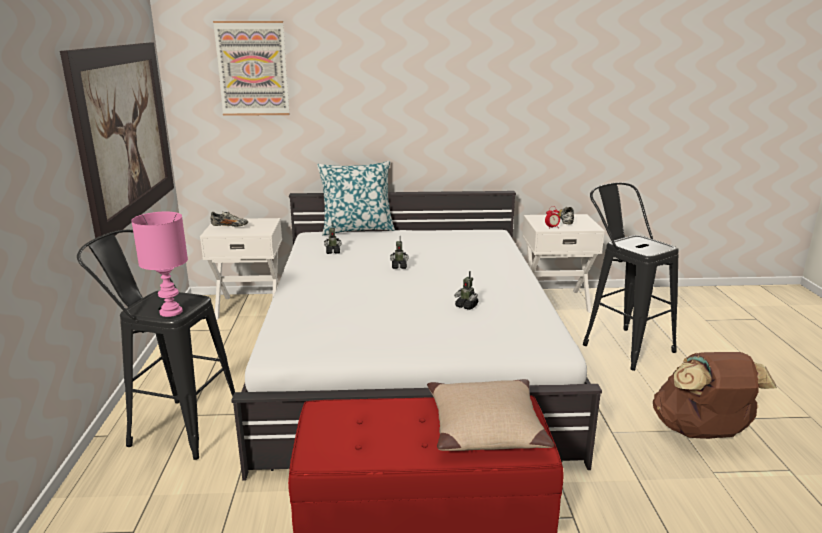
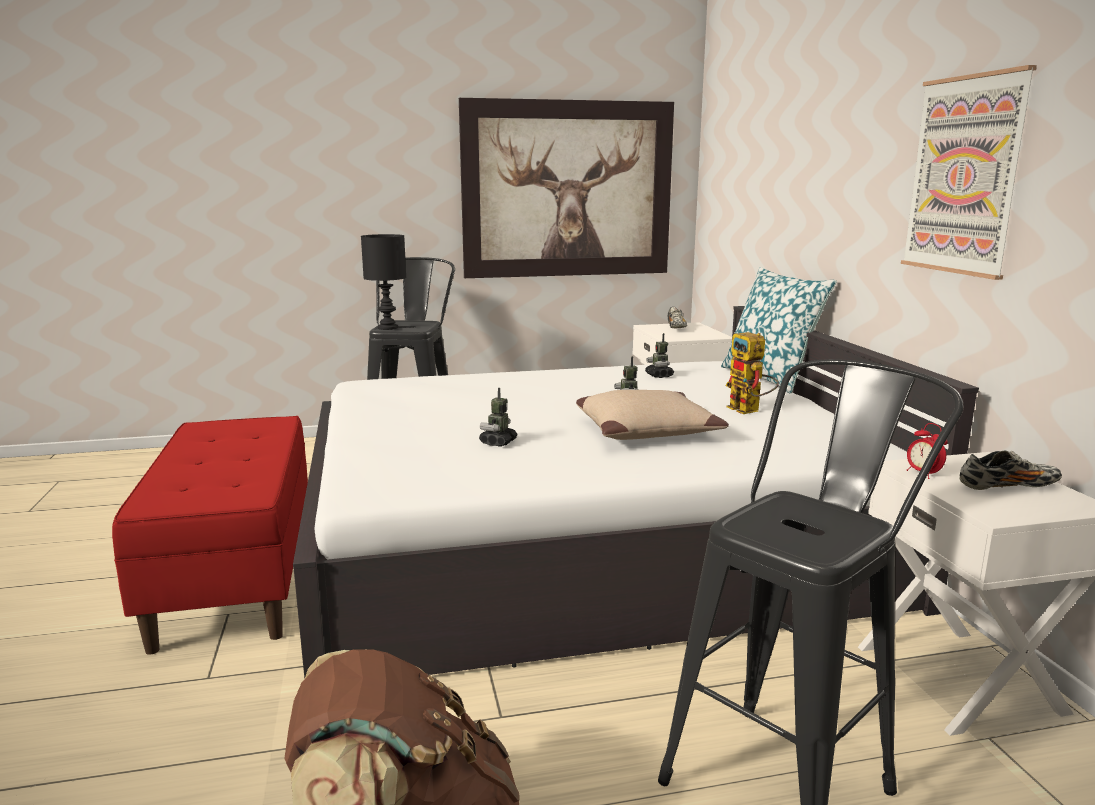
camera: 80 degrees right, 5 degrees down
(172, 312) = (388, 328): pink table lamp -> black table lamp
(252, 69) = (747, 130): picture -> picture (964, 175)
(423, 243) = (749, 411): none -> toy robot
(484, 427) = (211, 482): beige pillow -> beige pillow (646, 430)

